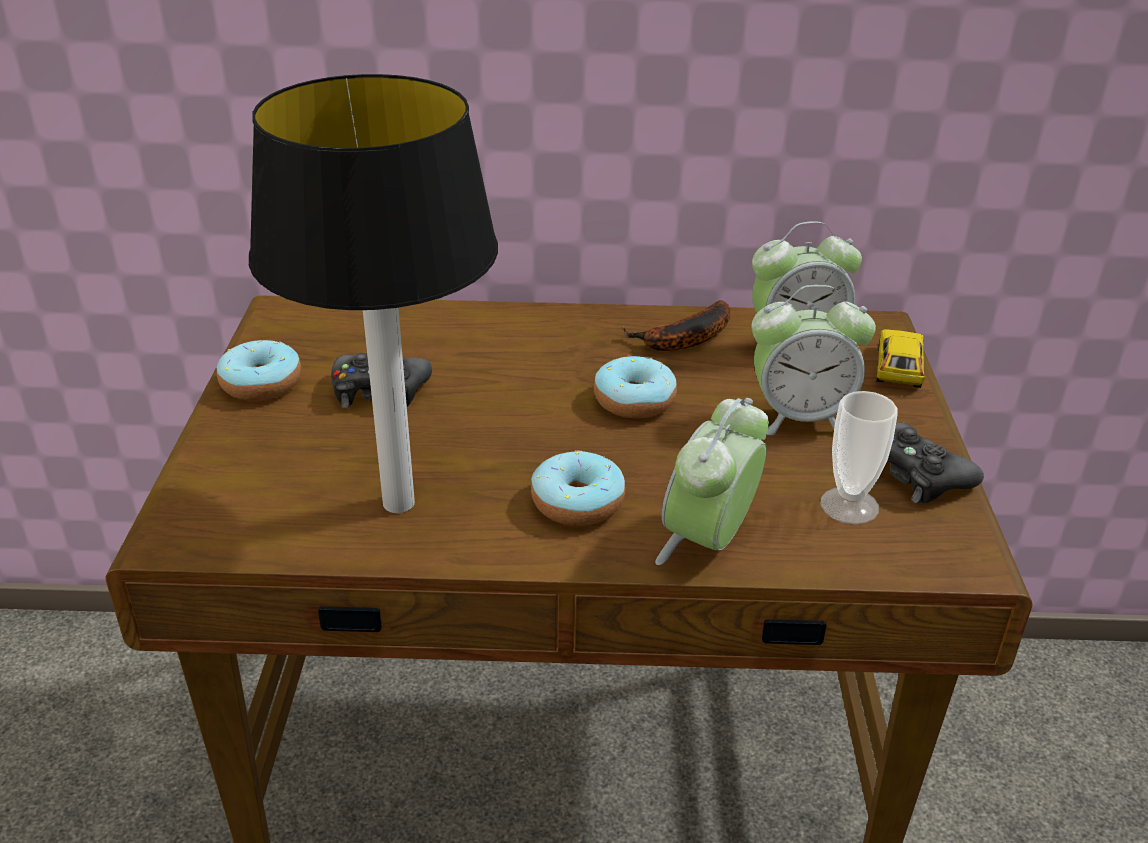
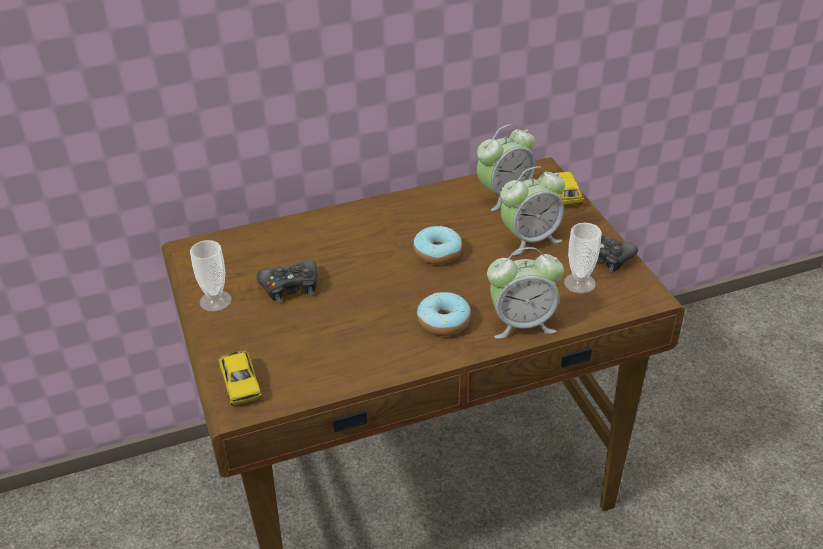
camera: 20 degrees left, 5 degrees up
(204, 506) = (241, 384): none -> toy car
(261, 384) = (215, 301): donut -> cup
(400, 502) = (349, 349): table lamp -> none
(683, 339) = (441, 206): banana -> none
(708, 541) = (522, 323): alarm clock -> alarm clock turned 105 degrees counterclockwise

